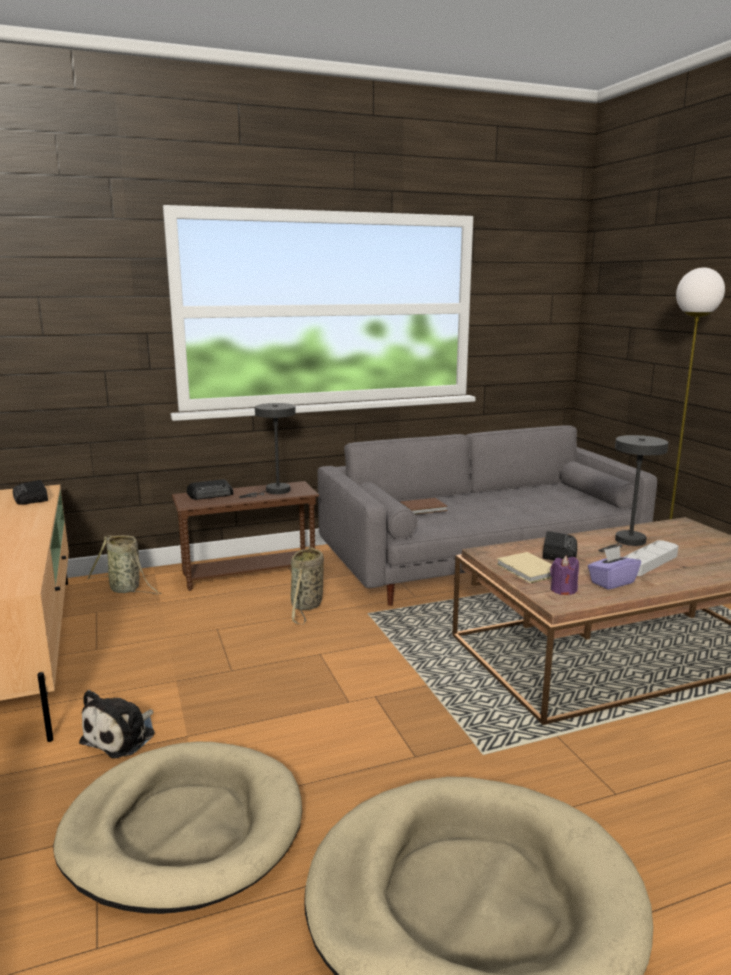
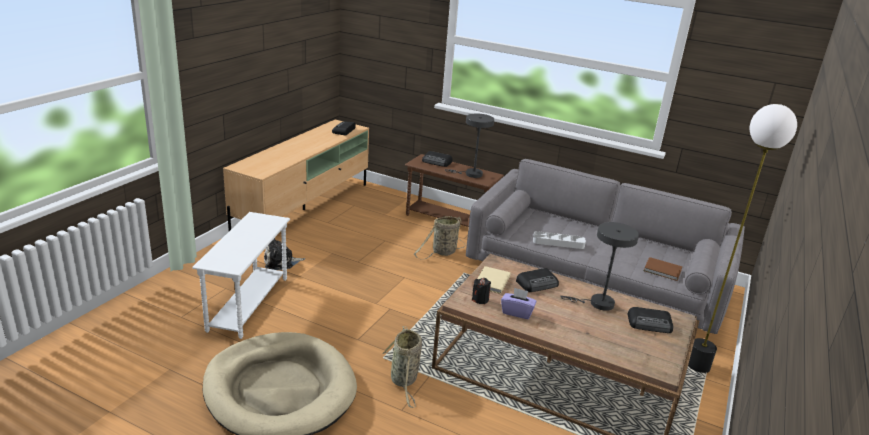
camera: 45 degrees right, 10 degrees up
(127, 589) = (383, 200): basket -> basket (404, 380)
(184, 829) = (248, 304): beige dog bed -> white side table
(425, 508) = (551, 224): brown book -> brown book (663, 271)
(563, 590) = (480, 299): purple candle -> black candle
(648, 562) = (572, 318): grey tray -> grey tray (558, 243)
(687, 536) = (650, 324): none -> radio

